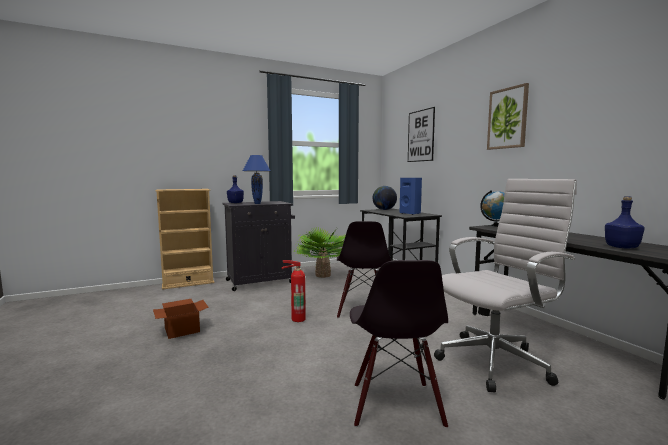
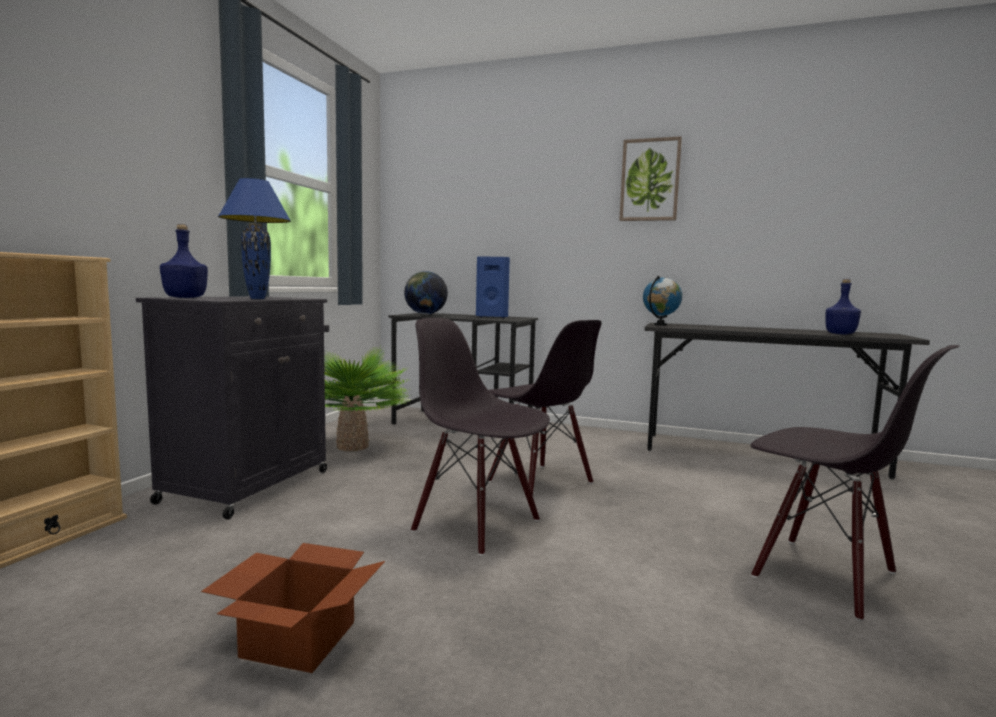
camera: 45 degrees left, 0 degrees up
(297, 318) = (478, 524): fire extinguisher -> black chair
(421, 136) = (483, 191): picture -> none
(496, 361) = (770, 491): white office chair -> none

